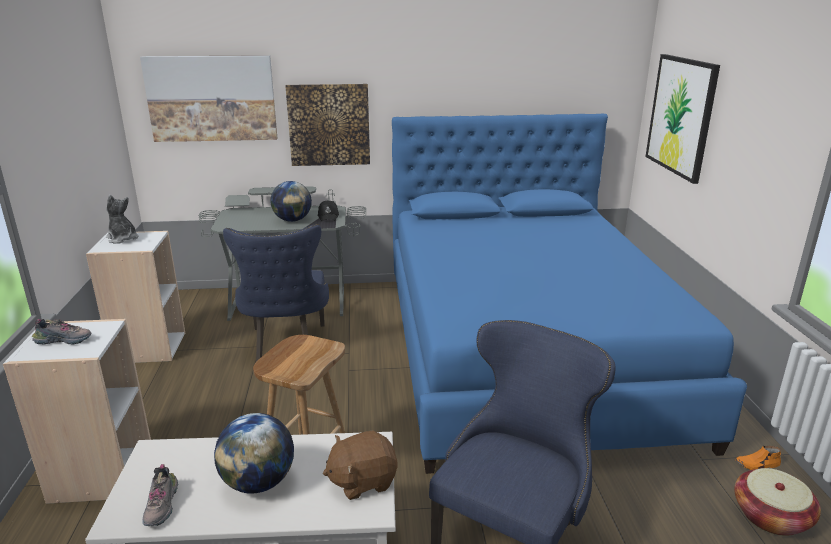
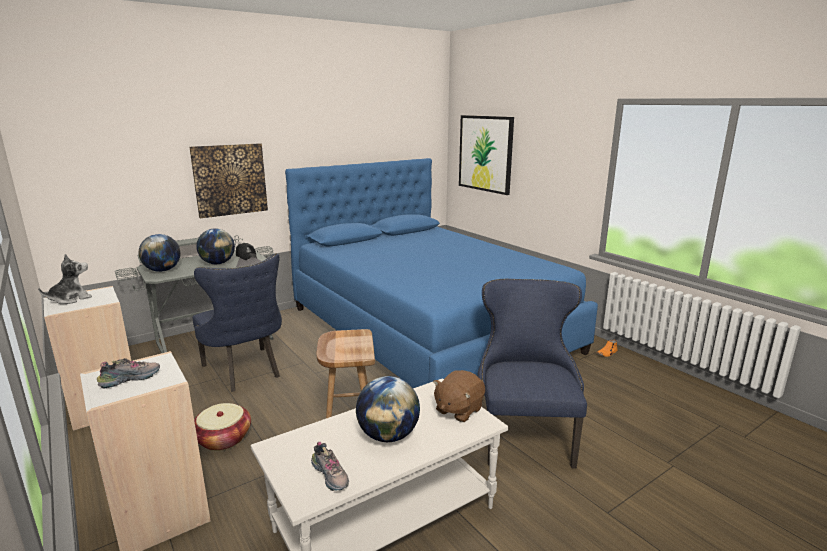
camera: 30 degrees left, 5 degrees down
(123, 239) = (70, 299): plush toy -> plush toy turned 120 degrees clockwise
(212, 98) = (117, 162): picture -> none
(237, 219) = (162, 270): none -> globe
(770, 516) = (635, 375): basket -> basket (223, 439)

